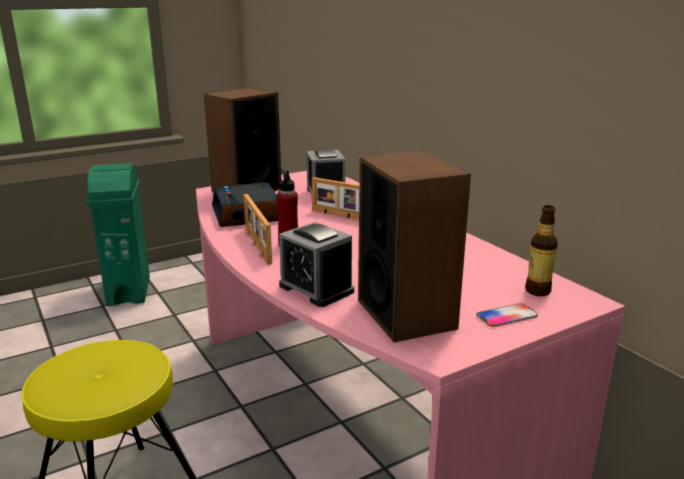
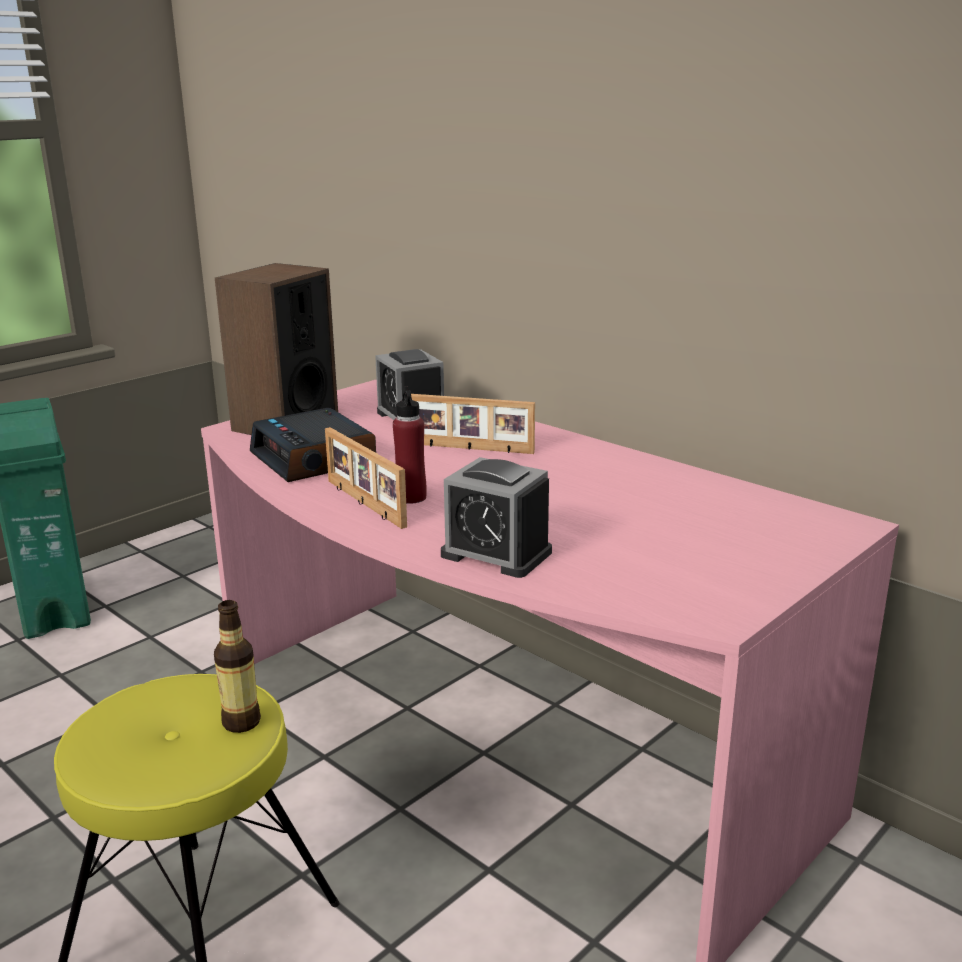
camera: 15 degrees left, 0 degrees up
(406, 314) = (642, 571): speaker -> none
(506, 316) = (769, 556): phone -> none
(537, 291) = (786, 519): bottle -> bottle (241, 722)

